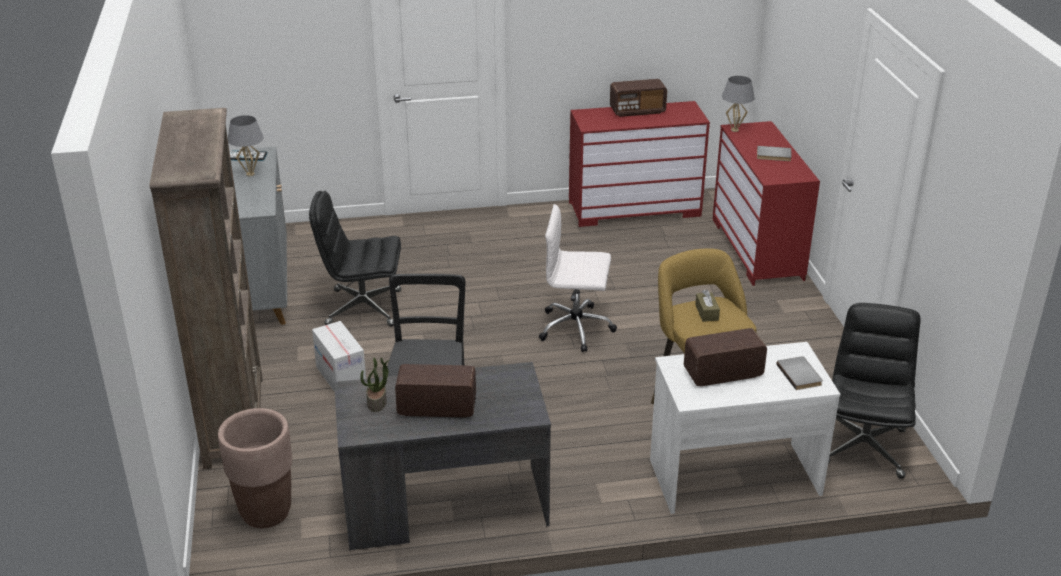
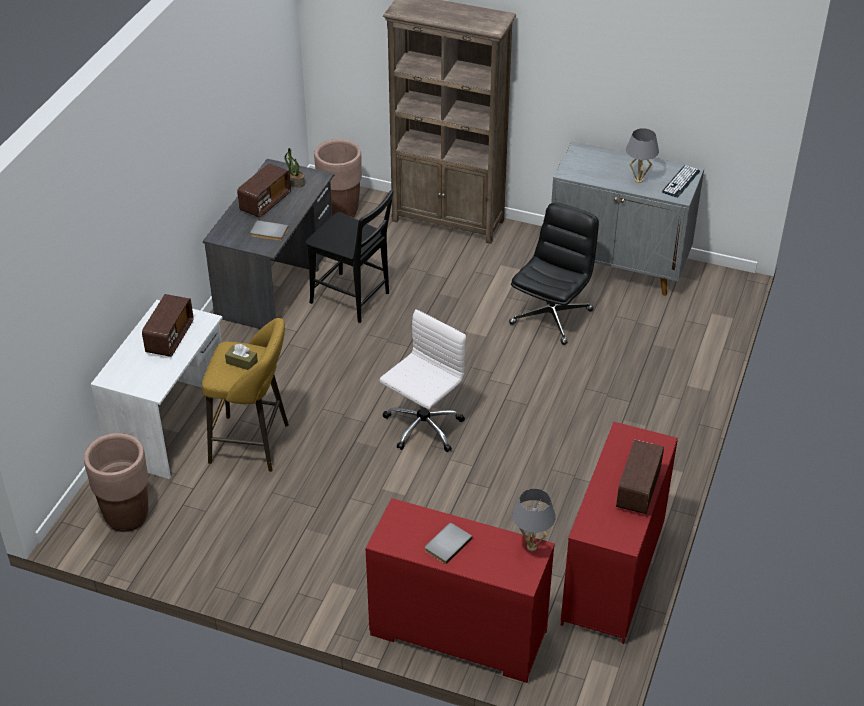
camera: 120 degrees right, 10 degrees up
(341, 377) = (460, 279): cardboard box -> none
(800, 374) = (129, 376): grey book -> grey book (269, 232)
(863, 446) = (127, 517): black office chair -> brown planter

